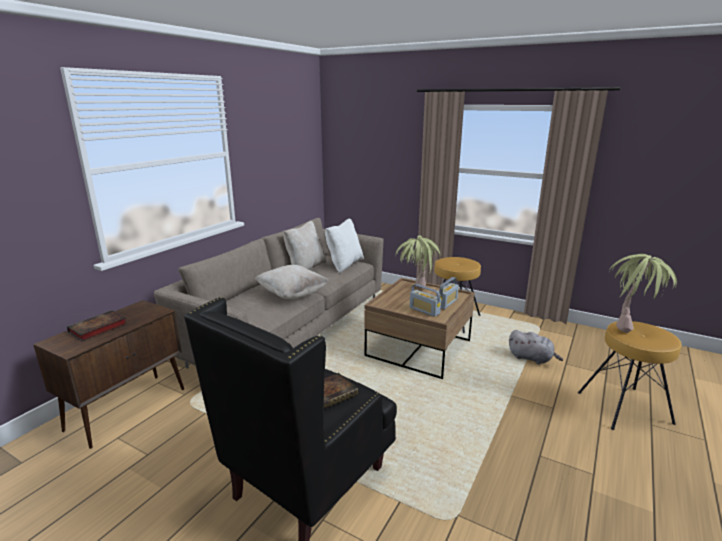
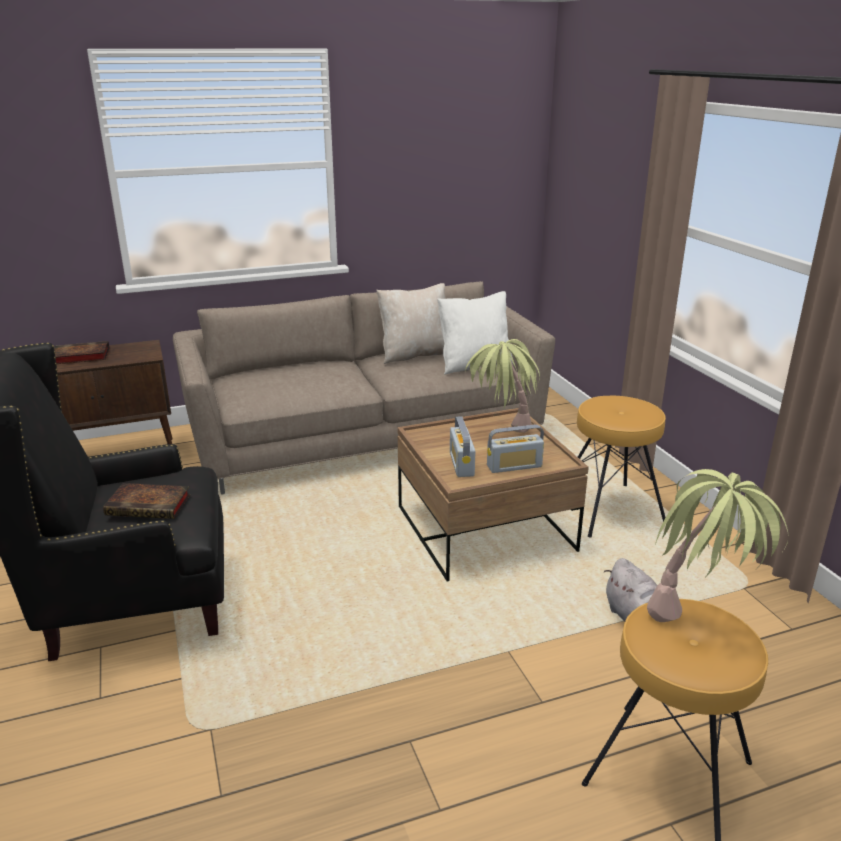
camera: 40 degrees right, 5 degrees up
(292, 294) = (338, 384): beige pillow -> none

